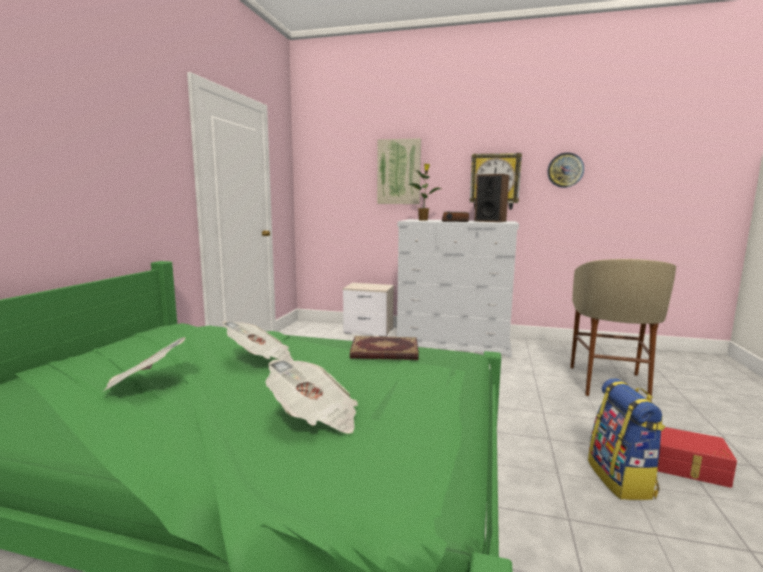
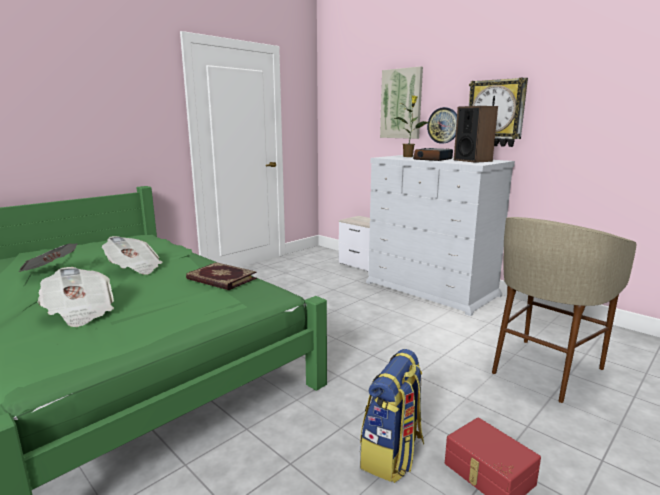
camera: 30 degrees right, 5 degrees up
(565, 170) = (581, 97): wall clock -> wall clock (443, 125)

